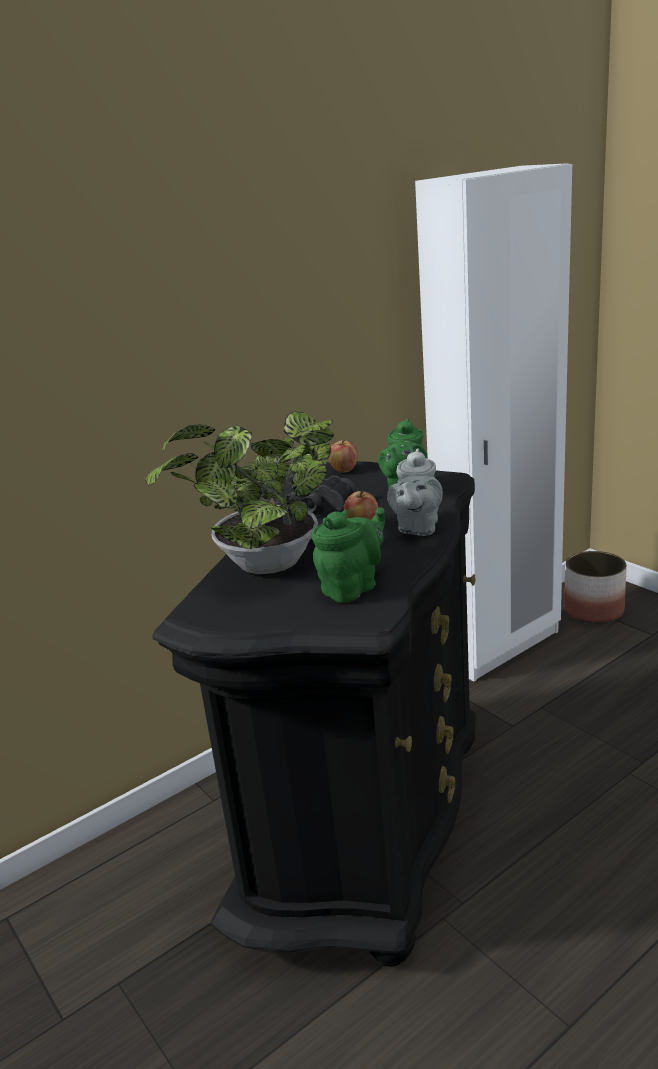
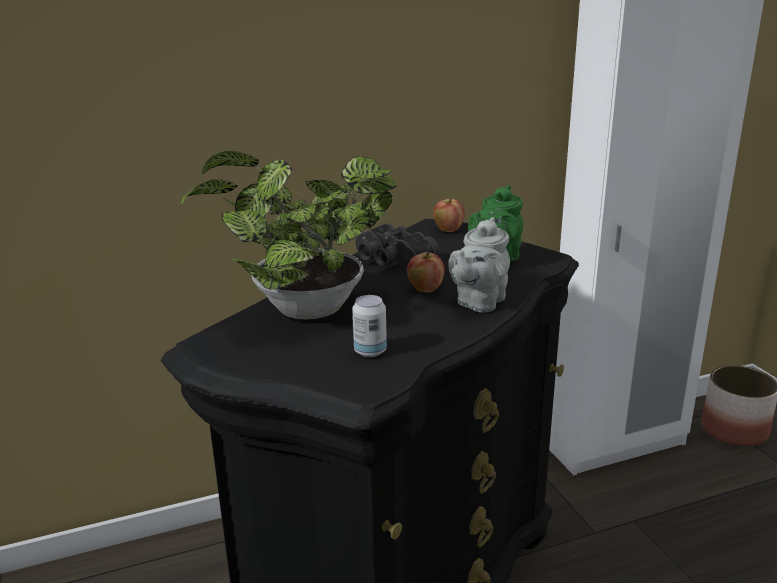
camera: 15 degrees right, 0 degrees up
(352, 587) = (370, 351): green teapot -> can

